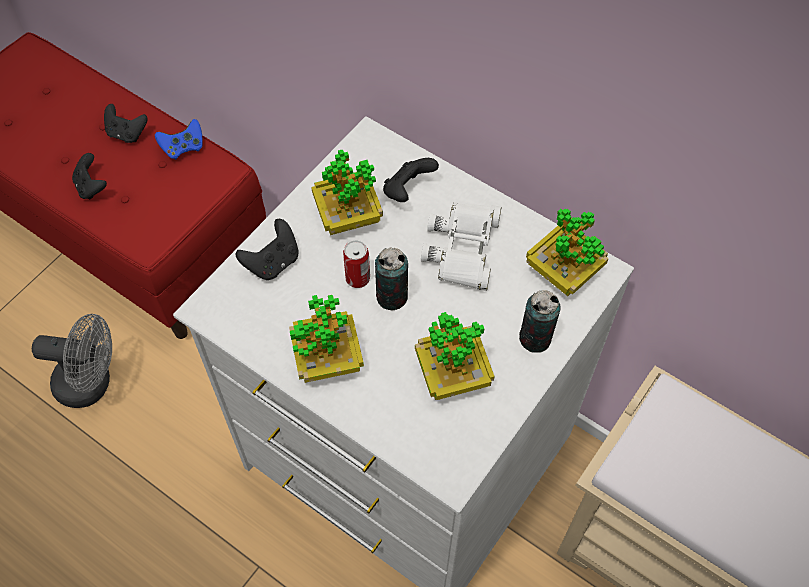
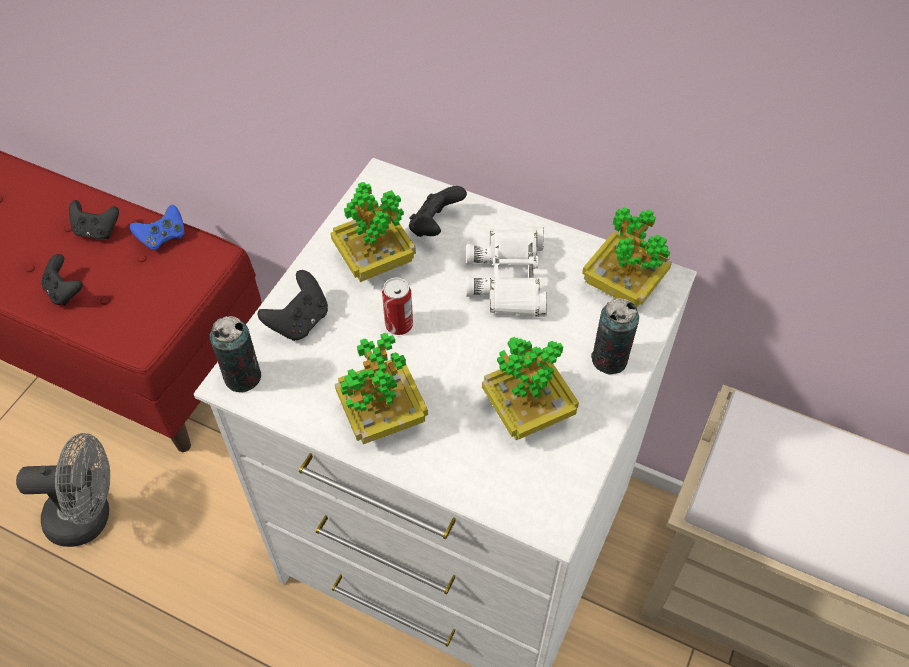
camera: 10 degrees left, 5 degrees down
(392, 297) = (441, 339): can -> can (243, 377)

